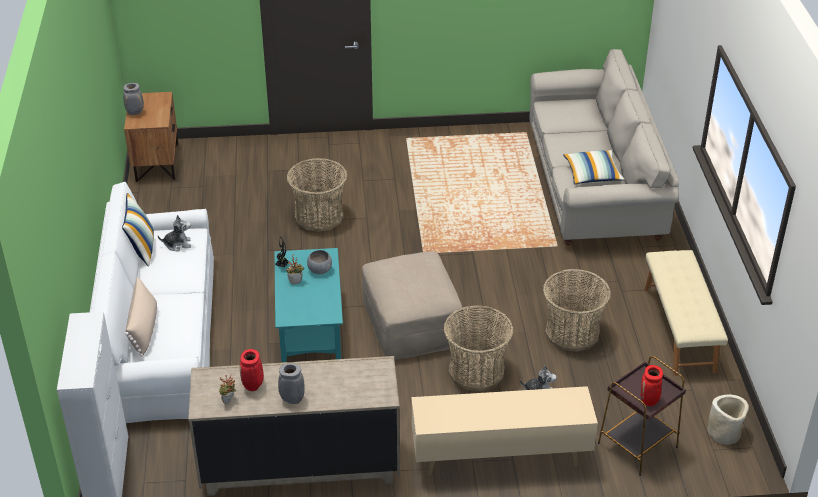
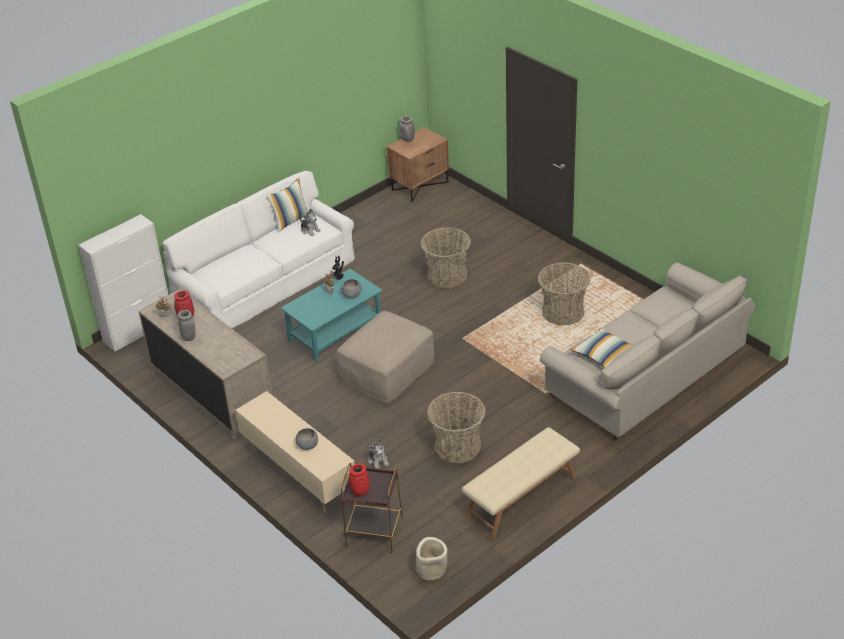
camera: 55 degrees right, 0 degrees up
(144, 328) = (223, 262): beige pillow -> none
(476, 370) = (370, 422): basket -> basket (563, 312)
(531, 407) = (307, 445): none -> grey bowl

